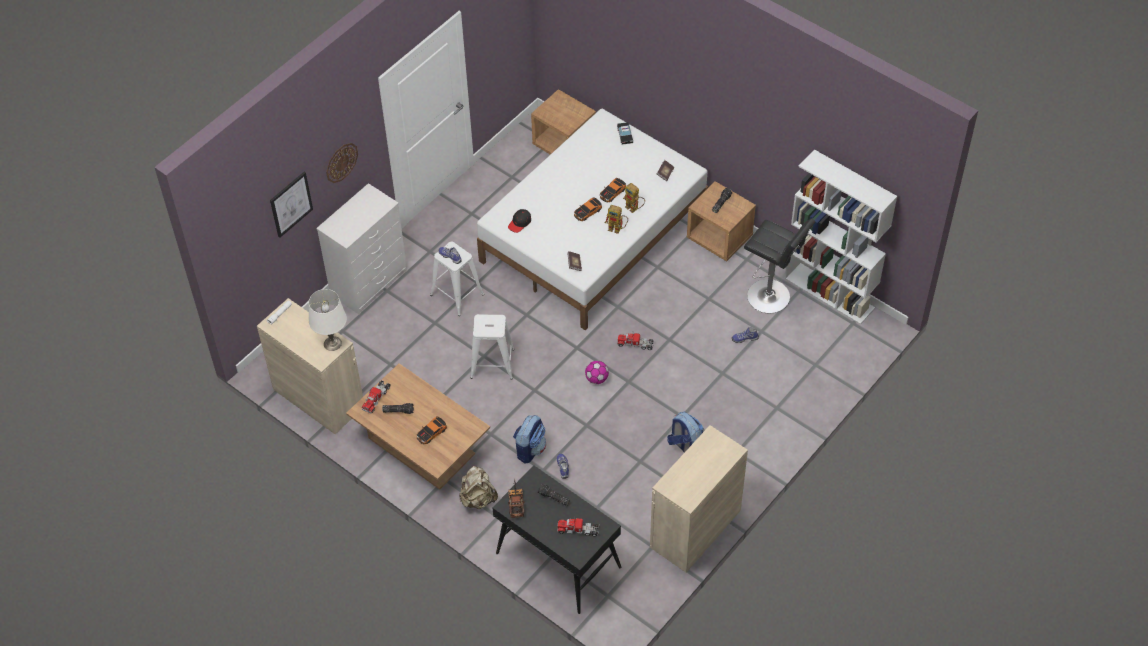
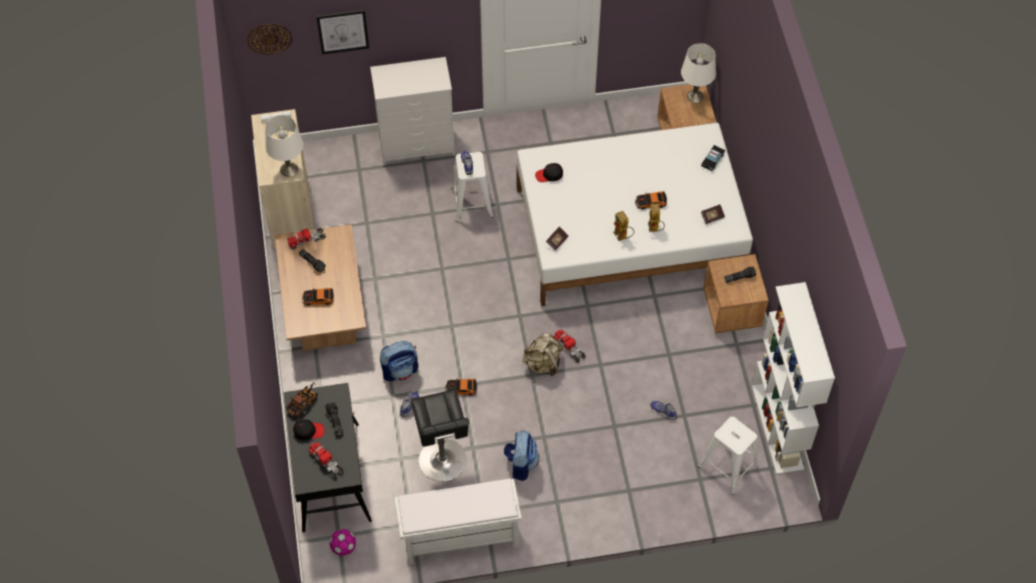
camera: 40 degrees right, 5 degrees up
(341, 162) = (415, 22): wall clock -> wall clock (269, 38)
(478, 498) = (323, 380): beige backpack -> beige backpack (543, 363)
(492, 363) = (442, 279): white stool -> white stool (728, 467)
(541, 519) = (308, 431): none -> black cap
(562, 103) = (695, 96): none -> white table lamp
(587, 212) = (613, 204): toy car -> toy car (461, 388)
(596, 379) = (509, 353): football -> football (343, 547)
(695, 529) = (459, 537): beige cabinet -> white bench
(771, 297) = (723, 393): black stool -> black stool (443, 463)

